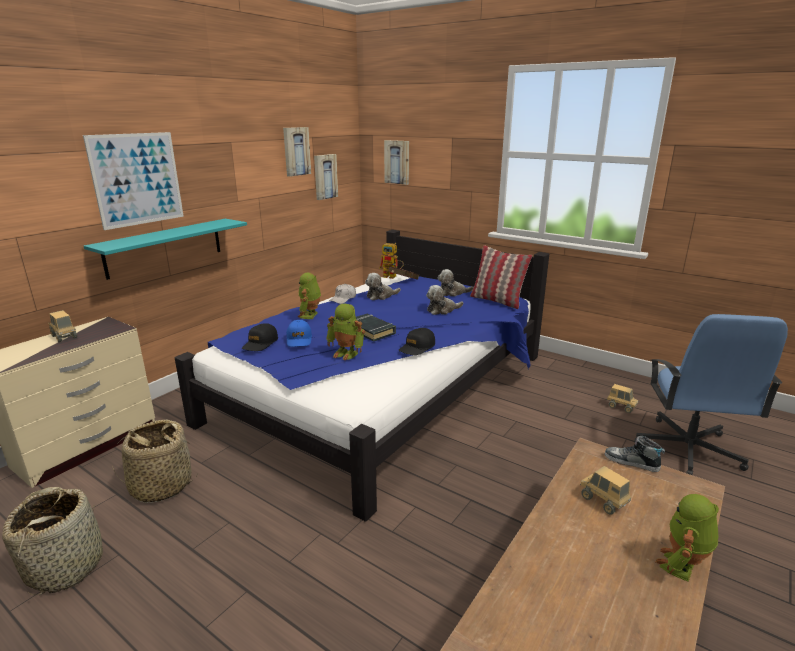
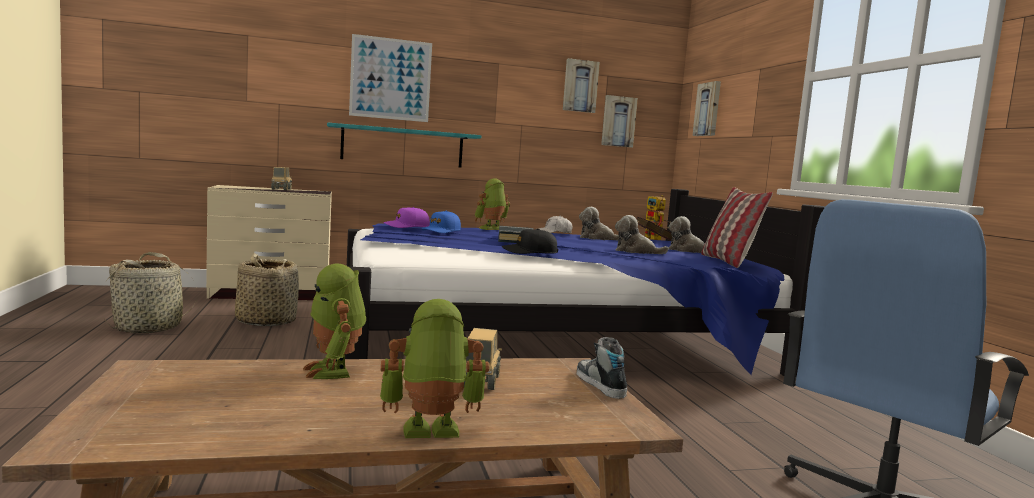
camera: 40 degrees right, 15 degrees down
(260, 343) = (407, 226): black cap -> purple cap
(346, 353) = (455, 240): toy robot -> toy robot (334, 371)
(621, 407) = (845, 448): toy truck -> none

